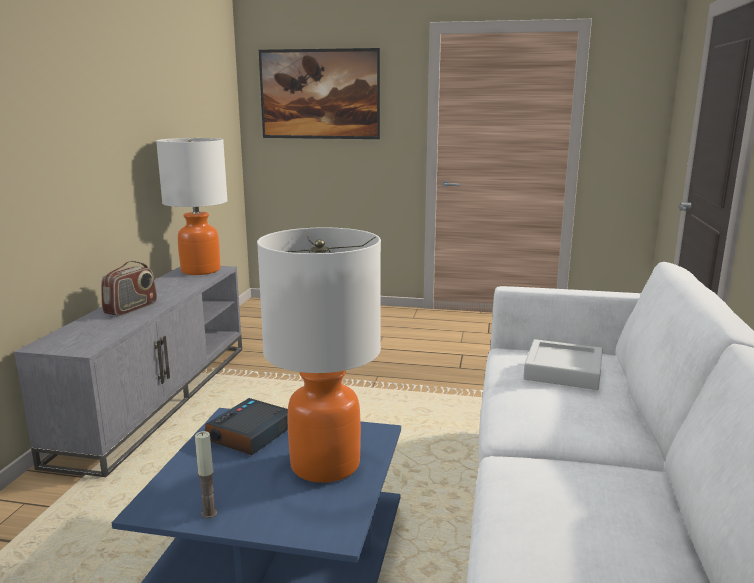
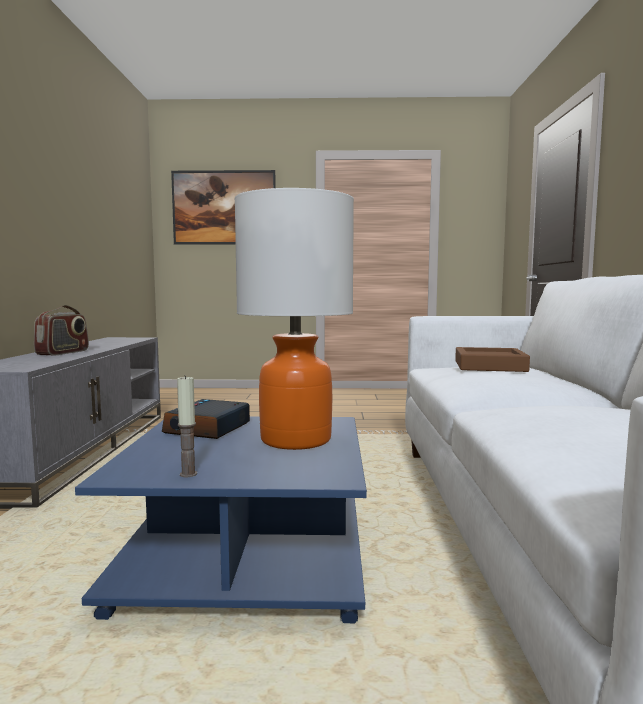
camera: 10 degrees left, 10 degrees down
(201, 270) = (124, 339): table lamp -> none
(563, 371) = (489, 366): grey tray -> brown tray

